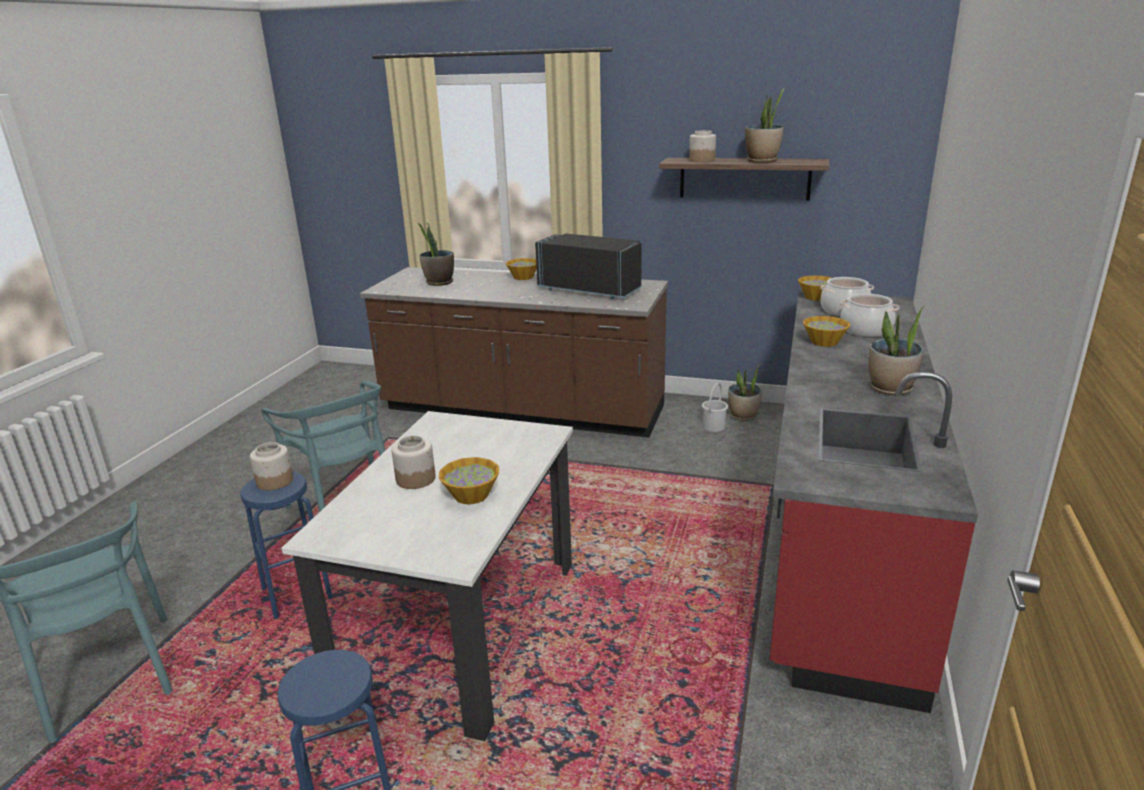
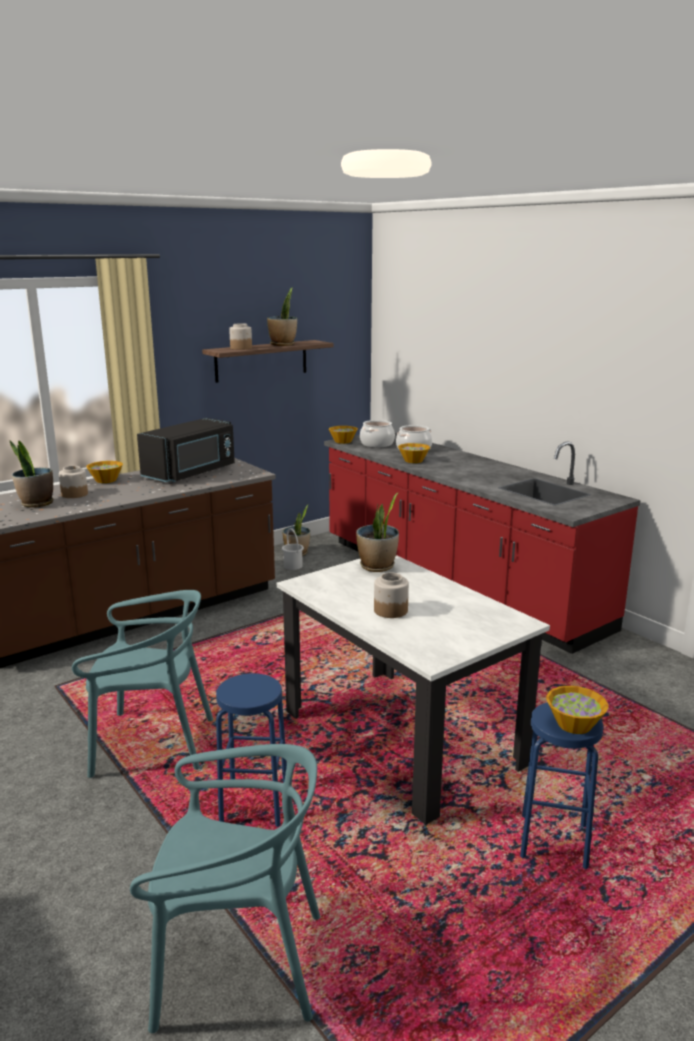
camera: 55 degrees left, 5 degrees down
(275, 481) = (242, 686): jar -> jar (74, 494)
(471, 495) = (441, 600): bowl -> bowl (574, 724)
(591, 289) = (191, 473): black microwave -> black microwave turned 150 degrees clockwise
(890, 389) = (497, 470): potted plant -> potted plant (377, 566)

